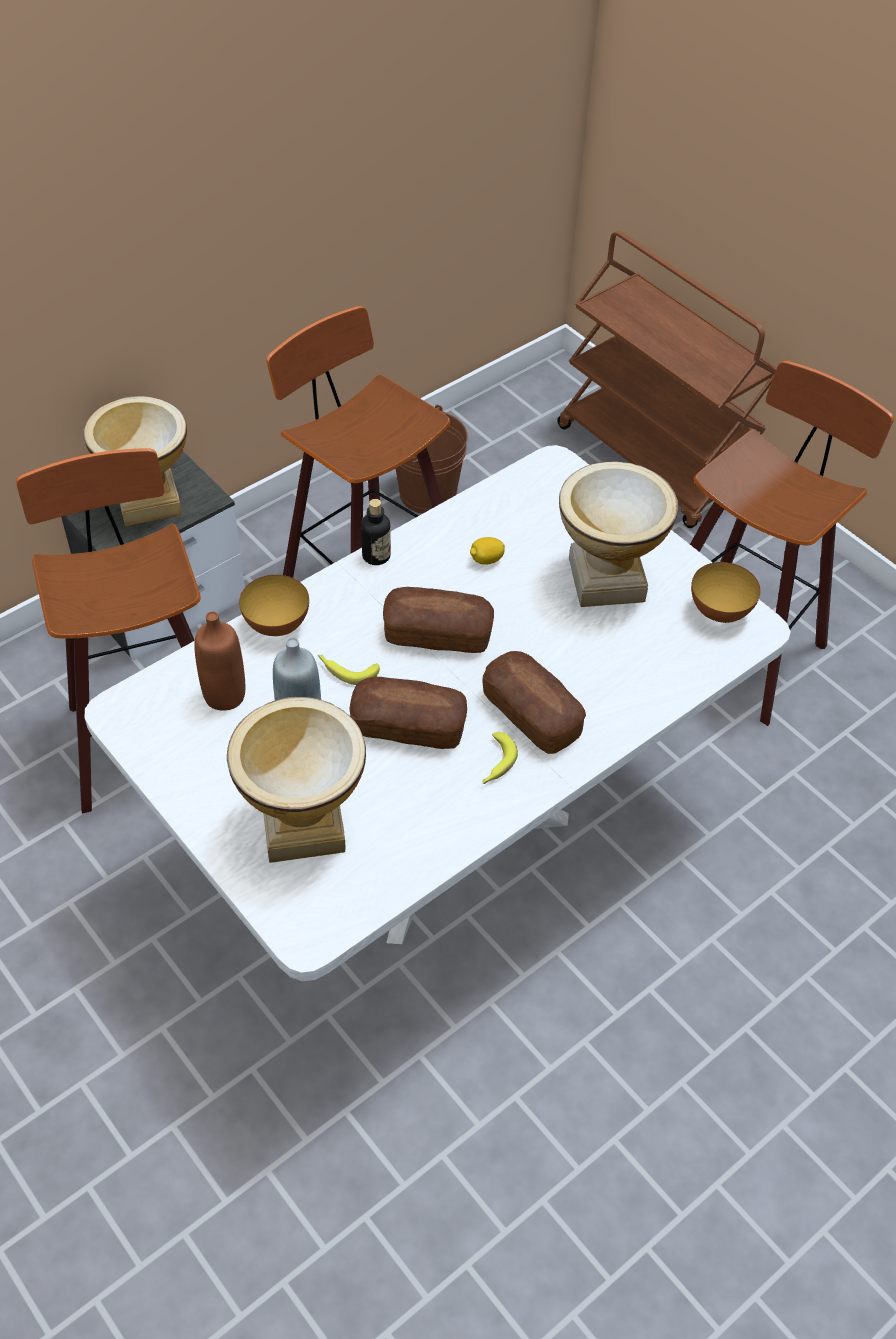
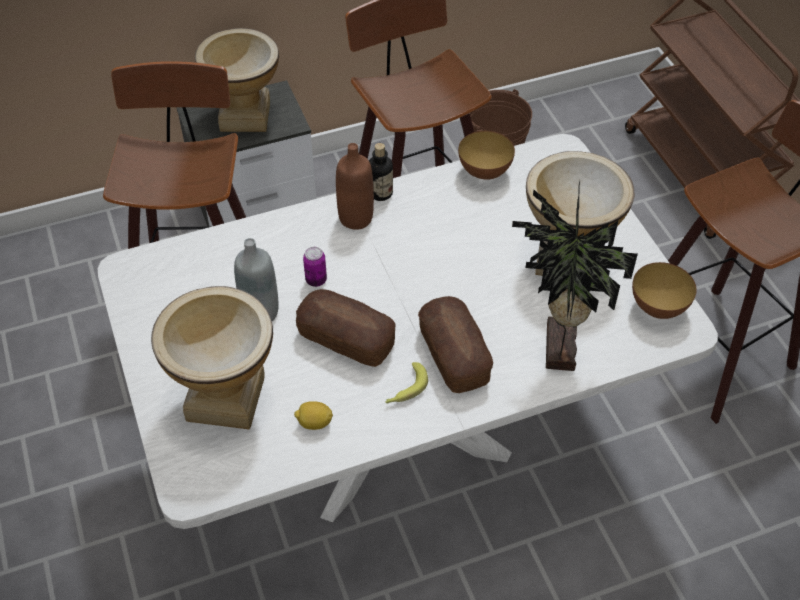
camera: 20 degrees right, 0 degrees up
(225, 695) = (211, 277): brown bottle -> brown bottle (356, 218)
(277, 625) = (276, 231): bowl -> bowl (484, 172)
(346, 670) = (316, 280): banana -> can
(437, 634) = (403, 269): bread -> none
(486, 560) = (470, 217): lemon -> lemon (314, 423)
(634, 680) = (556, 348): none -> potted plant

